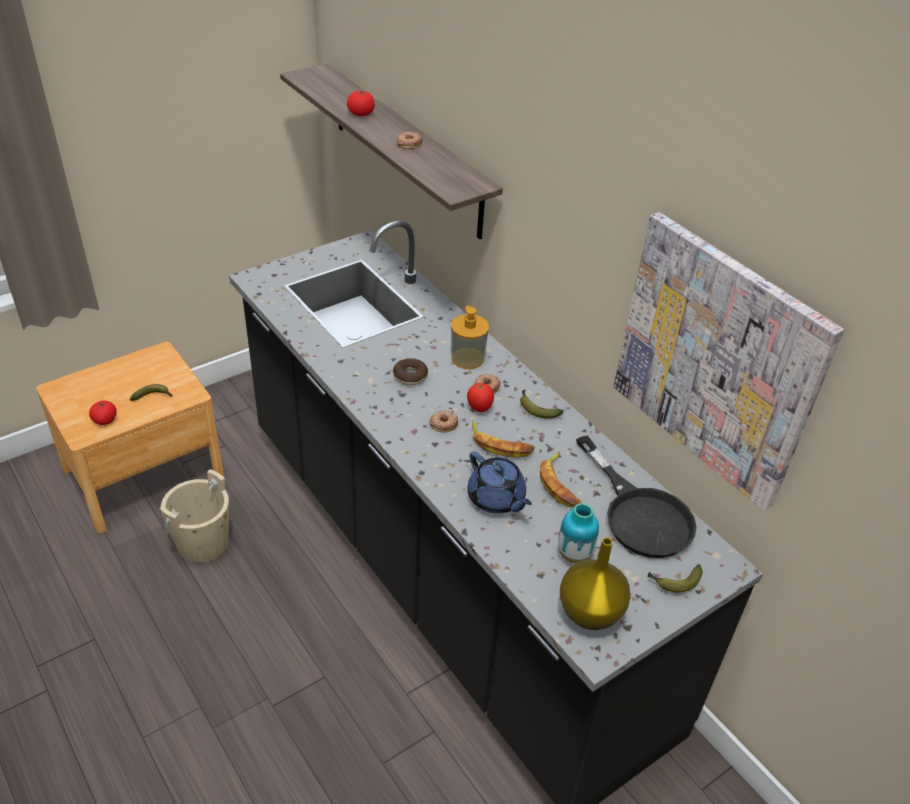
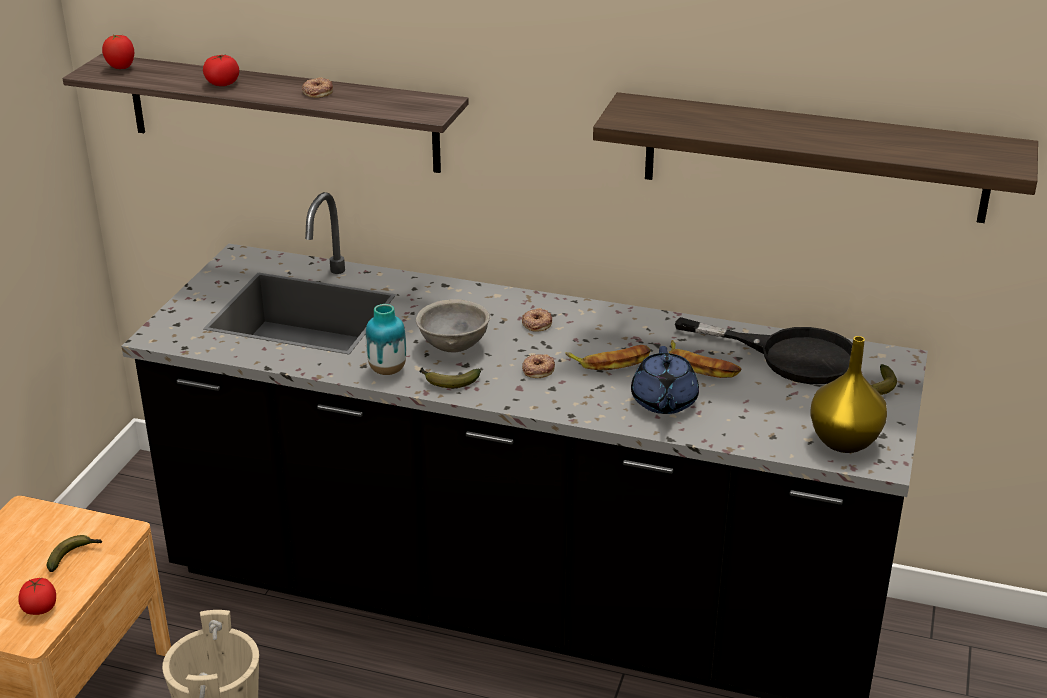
camera: 35 degrees left, 10 degrees down
(410, 376) = (453, 347): donut -> grey bowl
(467, 358) = (488, 309): soap dispenser -> none
(479, 408) = (554, 343): tomato -> tomato (121, 68)
(496, 499) = (663, 402): blue teapot -> blue teapot turned 75 degrees clockwise
(536, 408) = (604, 320): banana -> banana (447, 381)
(574, 555) = (779, 409): vase -> vase (387, 370)
(716, 360) = (814, 157): picture -> shelf

